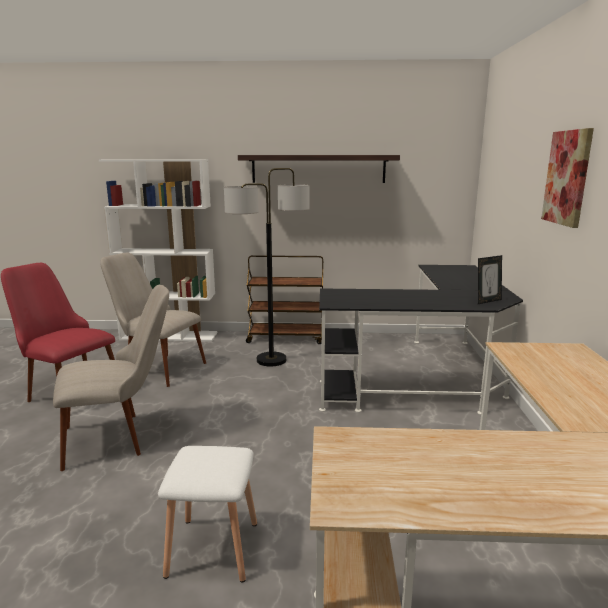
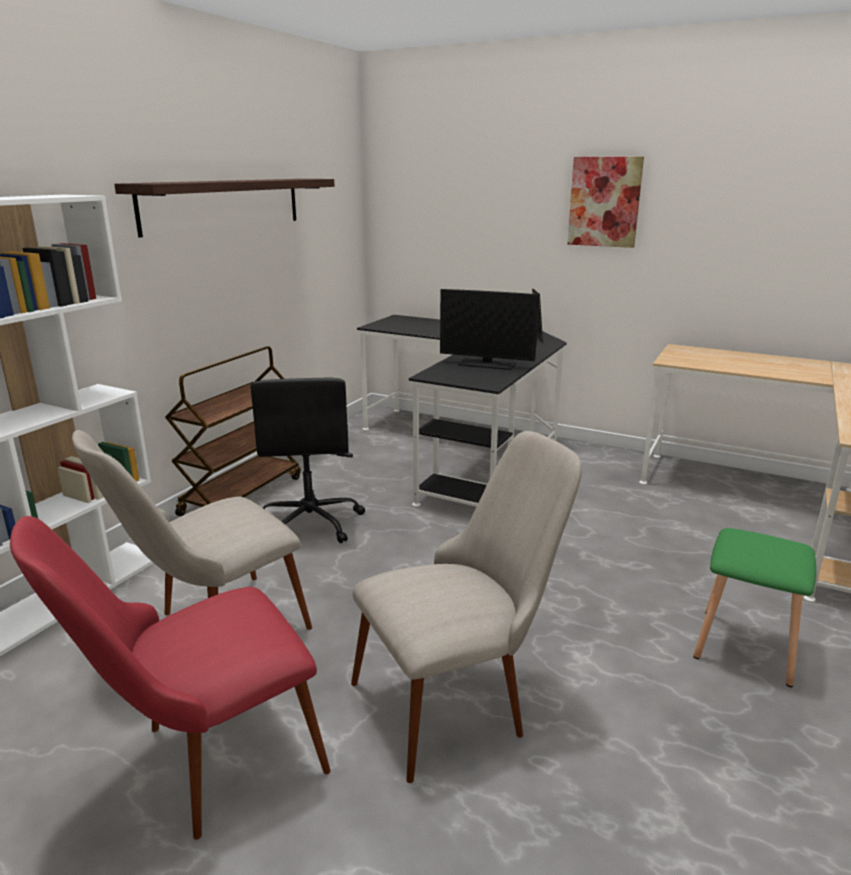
camera: 65 degrees left, 5 degrees up
(120, 437) = (460, 698): beige chair -> beige chair turned 60 degrees clockwise
(212, 547) = (743, 646): white stool -> green stool
(271, 360) = (310, 523): floor lamp -> black office chair
(381, 298) = (487, 364): none -> monitor

